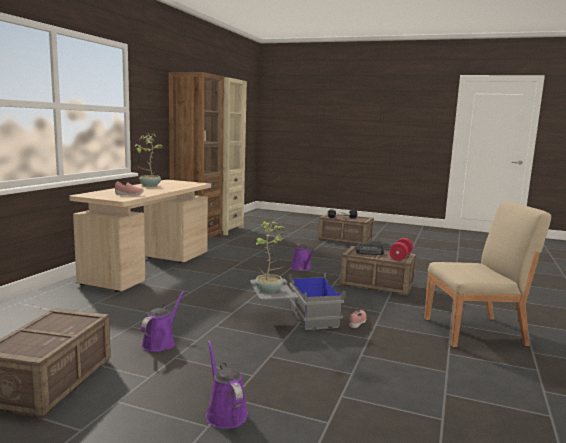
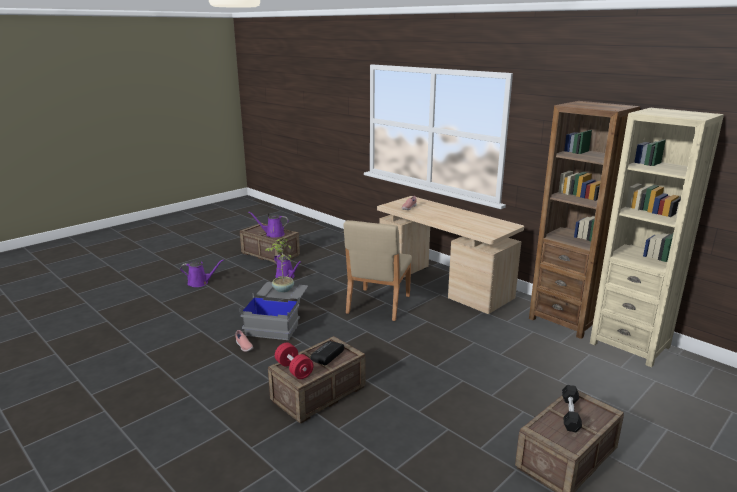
camera: 115 degrees right, 10 degrees up
(149, 186) = (465, 216): potted plant -> none
(302, 268) = (406, 361): purple watering can -> purple watering can (273, 234)
(475, 331) = (164, 400): beige chair -> beige chair (378, 304)

